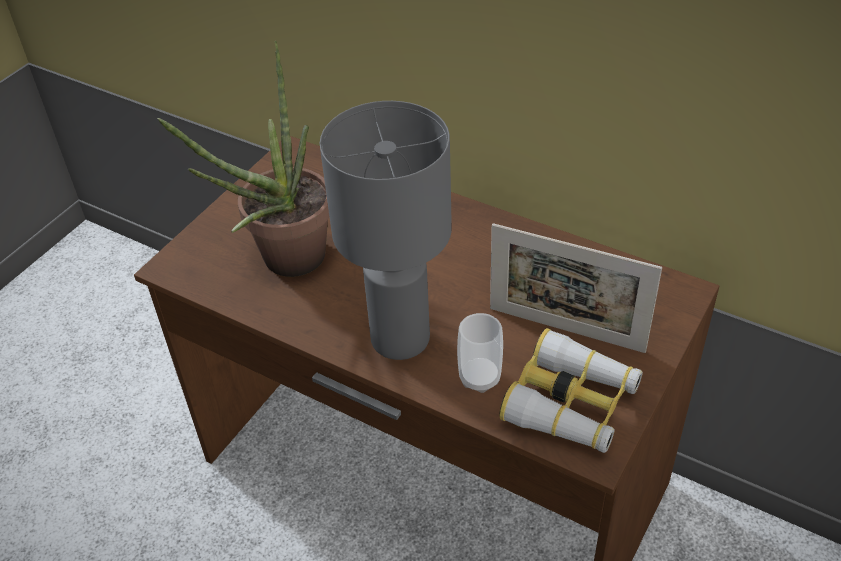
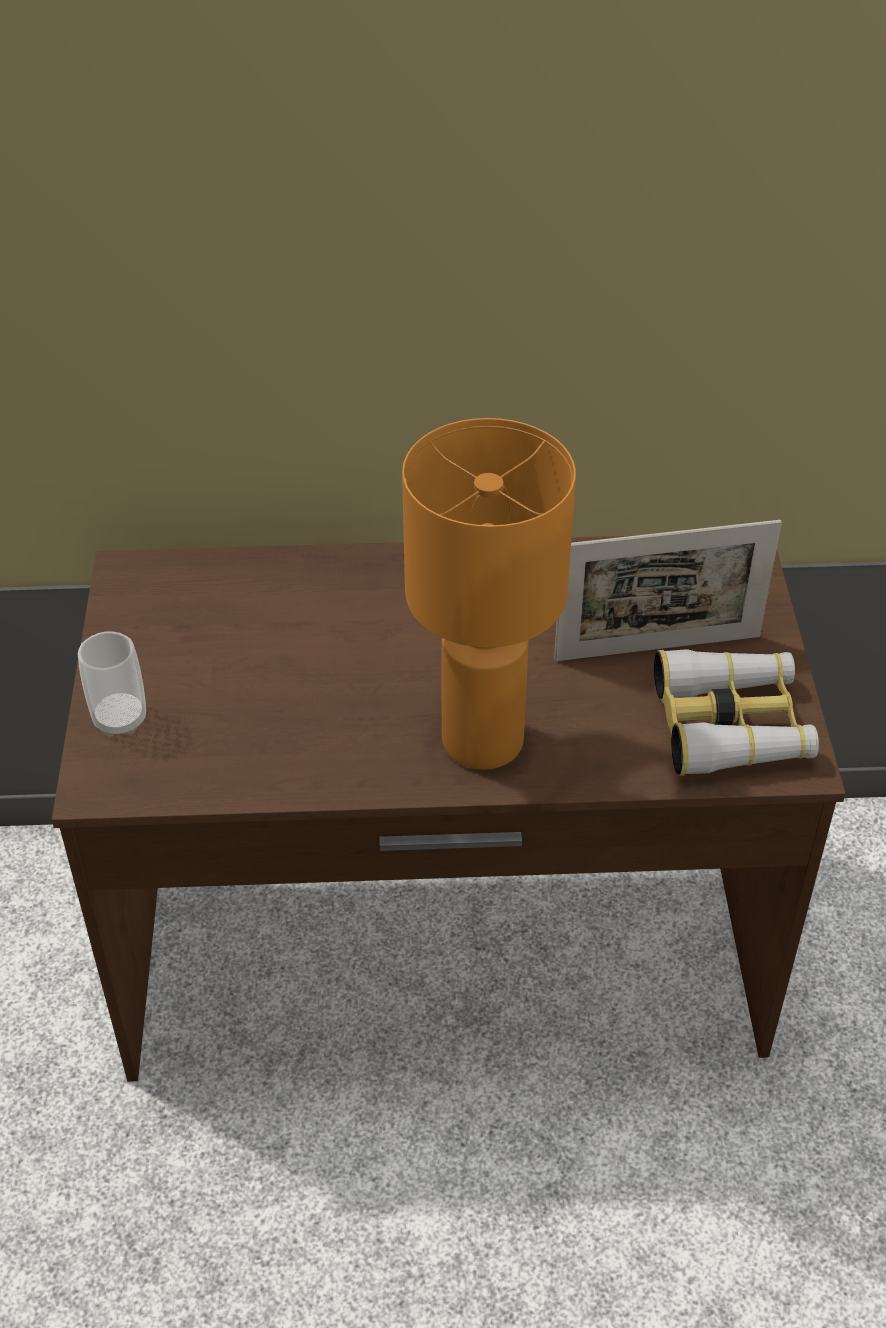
camera: 35 degrees left, 0 degrees up
(284, 263) = (252, 716): potted plant -> none
(399, 340) = (482, 743): grey table lamp -> orange table lamp
(479, 378) = (612, 743): cup -> cup (120, 719)

